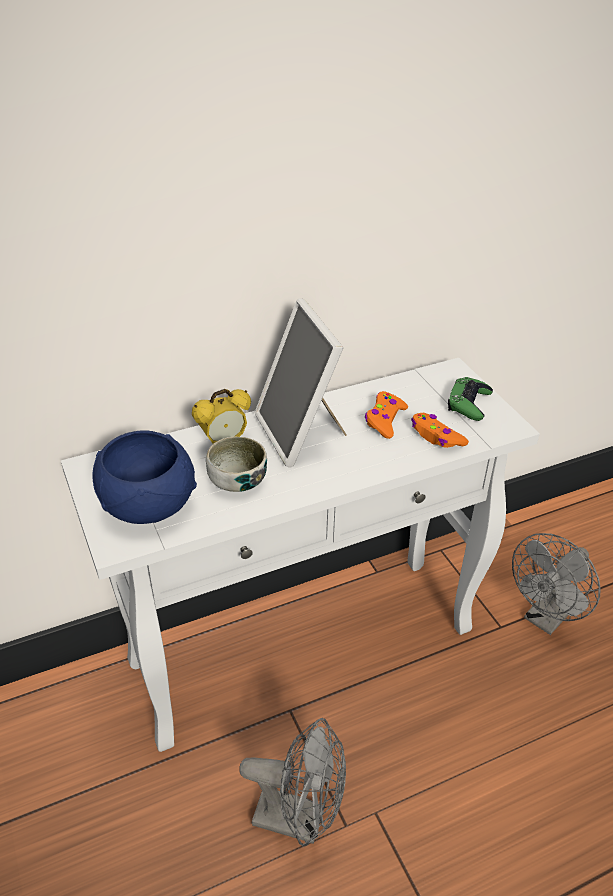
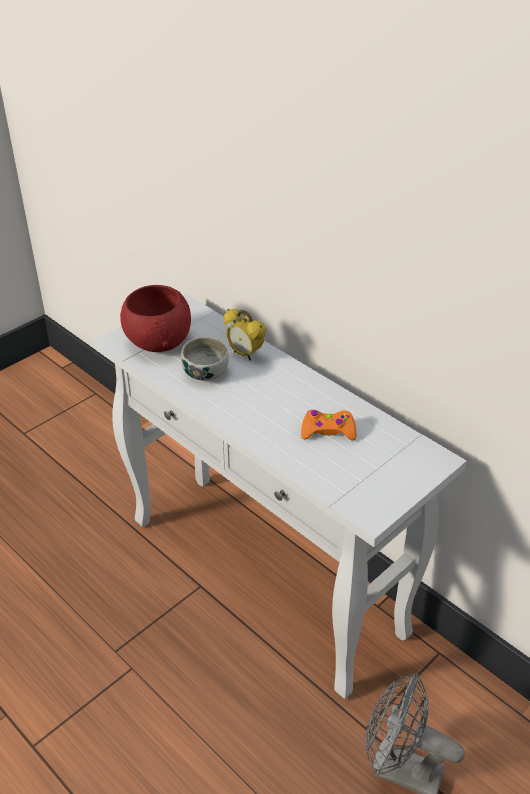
camera: 70 degrees right, 0 degrees up
(146, 506) = (158, 341): blue bowl -> red bowl
(299, 819) = (111, 620): grey fan -> none
(301, 434) = (279, 389): picture frame -> none
(436, 436) = (324, 467): orange game controller -> none
(468, 403) = (389, 480): green game controller -> none

